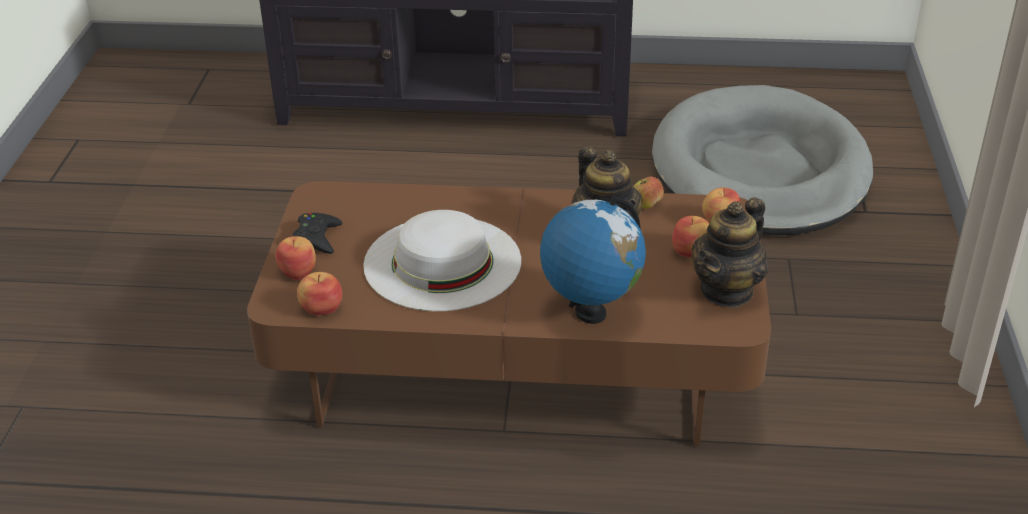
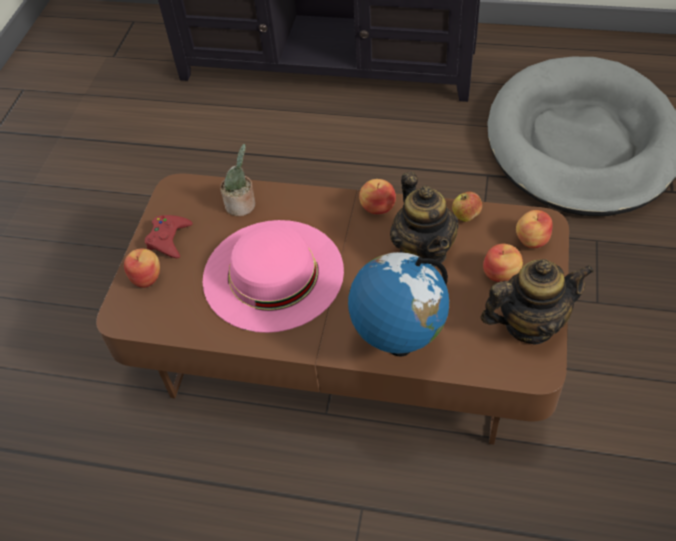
camera: 10 degrees right, 15 degrees up
(317, 238) = (169, 239): black game controller -> red game controller
(321, 308) = (160, 321): apple -> apple (377, 207)
(396, 206) = (242, 205): none -> potted plant
(442, 262) = (273, 274): white hat -> pink hat
(727, 290) = (529, 324): teapot -> teapot turned 150 degrees counterclockwise

